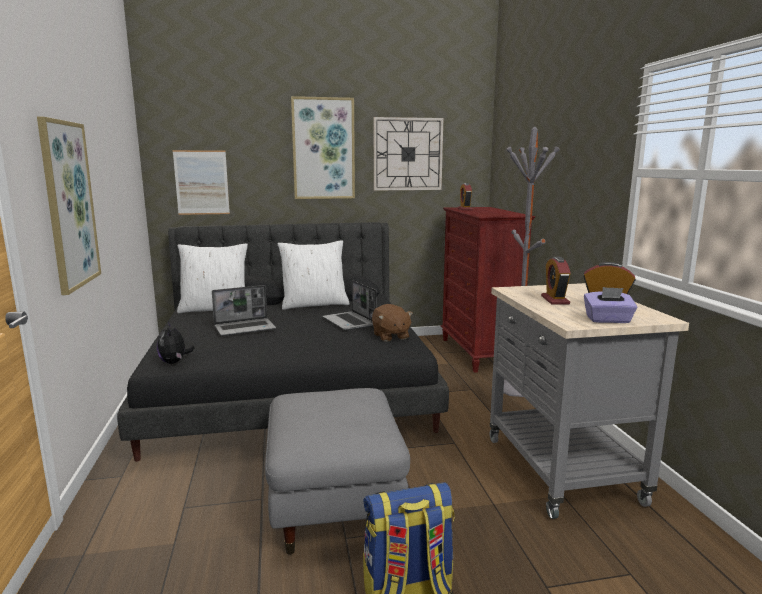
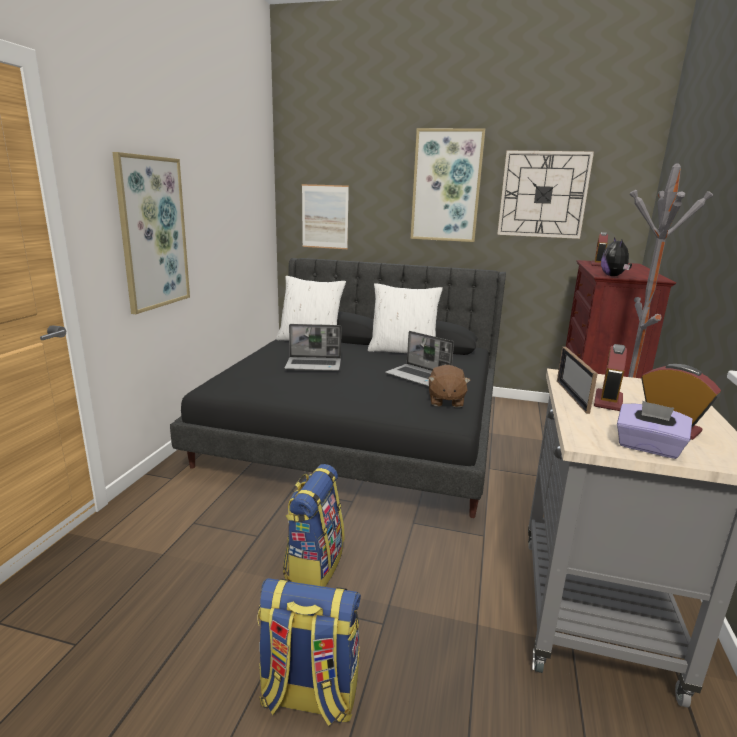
camera: 25 degrees right, 5 degrees up
(174, 362) = (226, 388): plush toy -> plush toy (613, 276)
(334, 505) = (314, 565): grey ottoman -> backpack
(350, 322) = (418, 376): laptop -> laptop turned 45 degrees counterclockwise
(530, 301) = (572, 396): none -> picture frame

